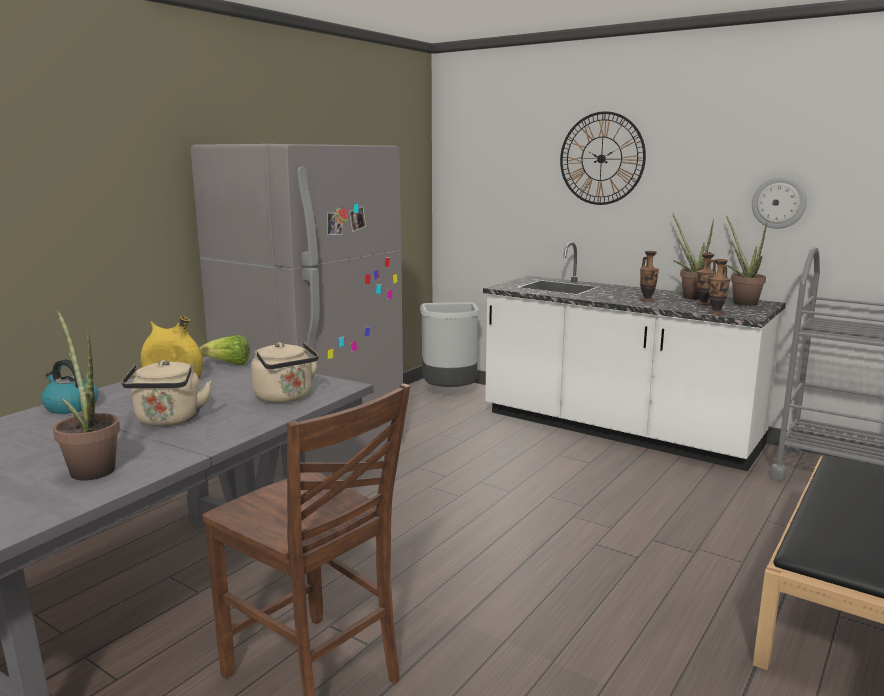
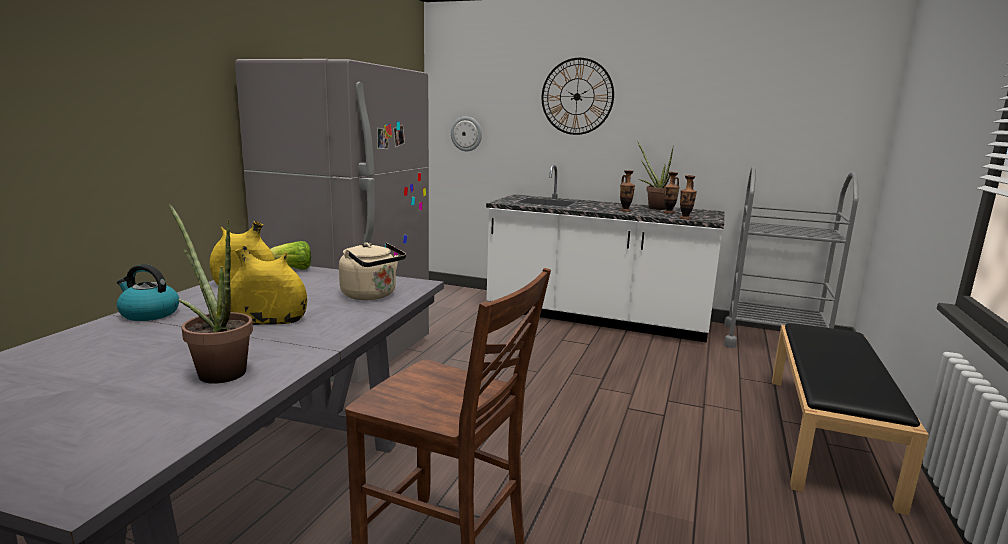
camera: 15 degrees left, 0 degrees up
(168, 421) = (269, 321): beige kettle -> yellow vase
(449, 393) = (447, 296): grey trash can -> none
(741, 302) = (694, 211): potted plant -> none
(779, 202) = (719, 133): wall clock -> wall clock (466, 134)

